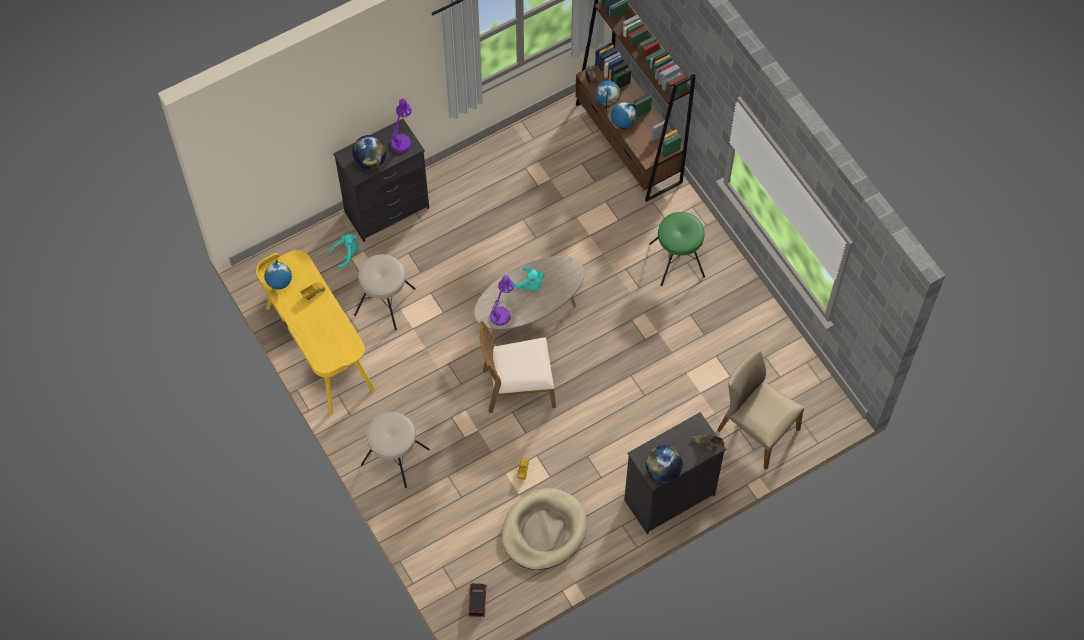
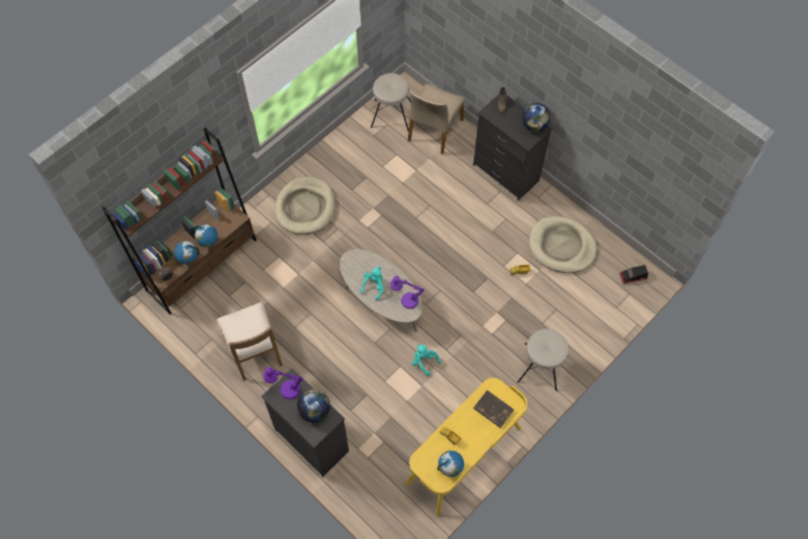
camera: 105 degrees left, 0 degrees up
(328, 342) = (492, 409): none -> brown book
(347, 253) = (364, 462): turquoise plush toy -> turquoise plush toy (424, 361)
(385, 302) = (403, 415): beige stool -> beige stool (391, 114)
(518, 386) = (450, 293): brown chair -> brown chair (253, 349)
(677, 260) = (305, 207): green stool -> beige dog bed

